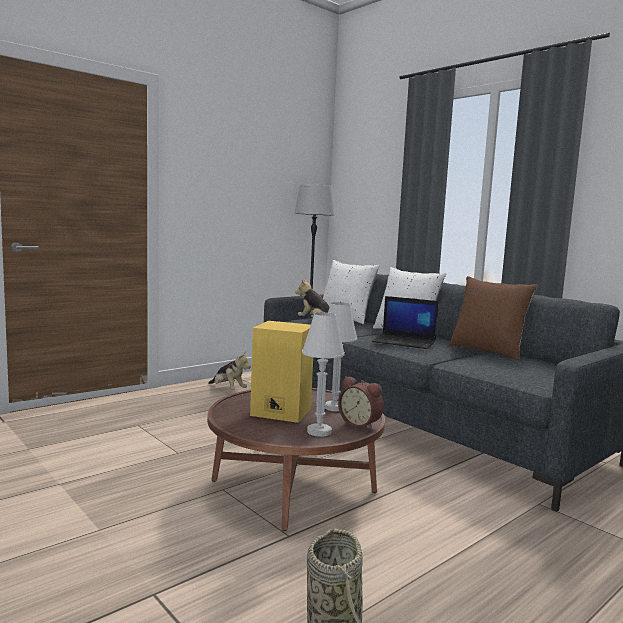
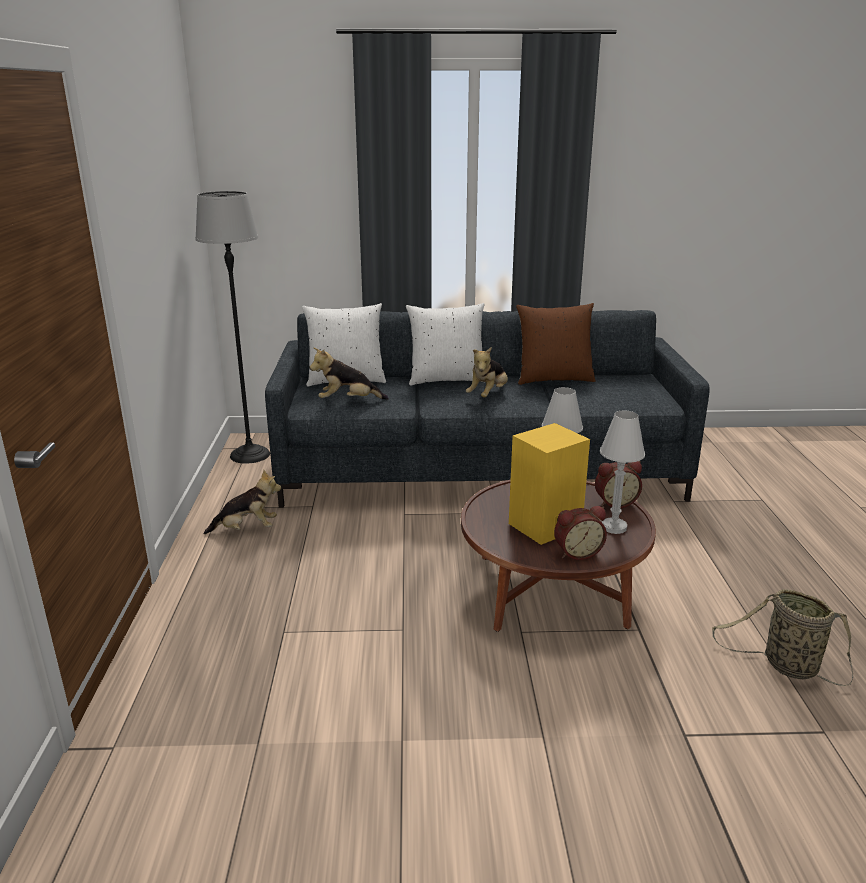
camera: 50 degrees left, 15 degrees up
(256, 427) = (577, 552): none -> alarm clock
(405, 342) = (488, 395): laptop -> plush toy

